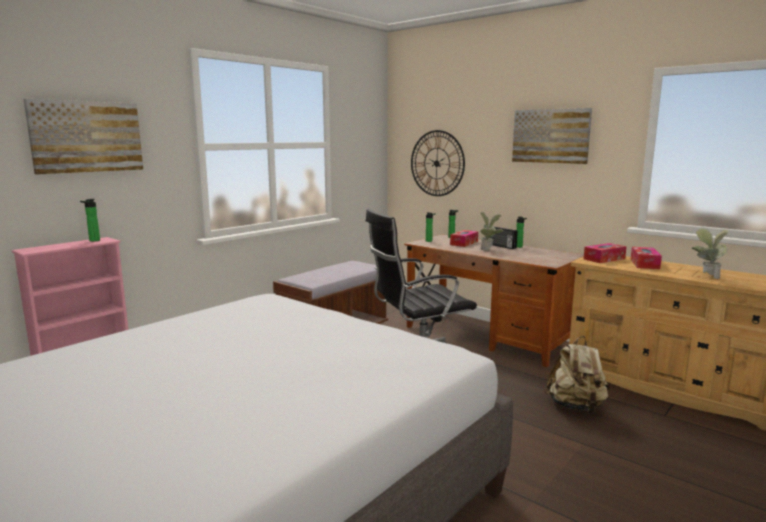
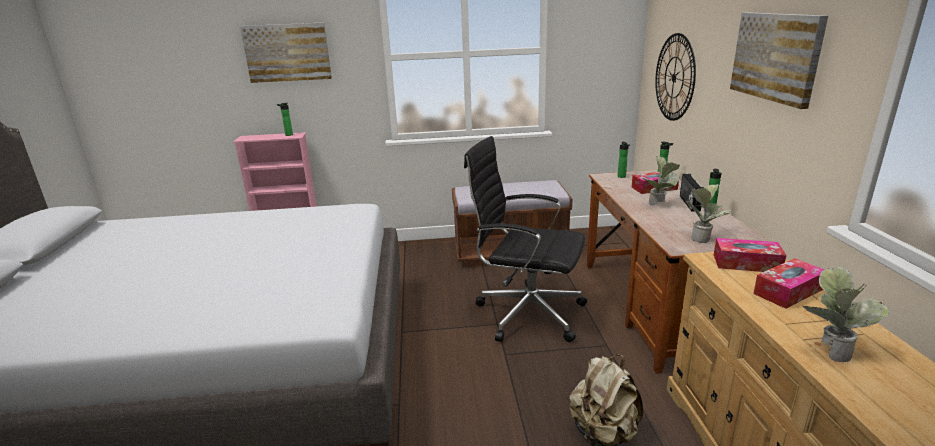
camera: 45 degrees right, 10 degrees up
(549, 258) = (702, 238): none -> potted plant

